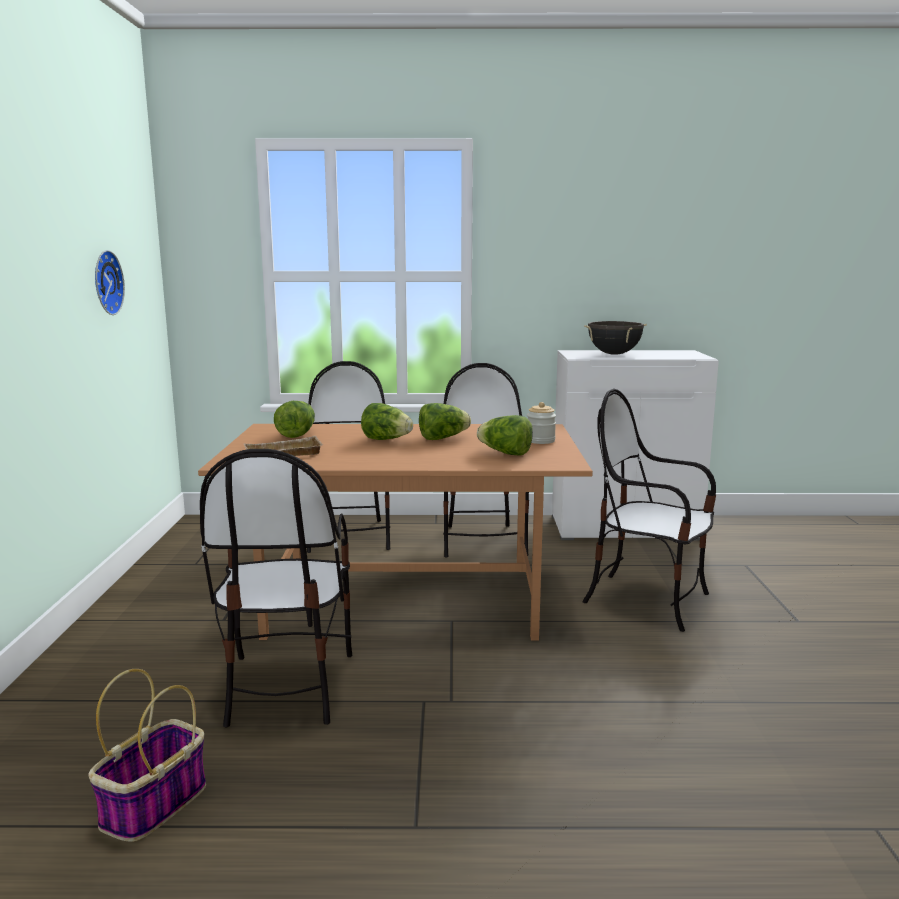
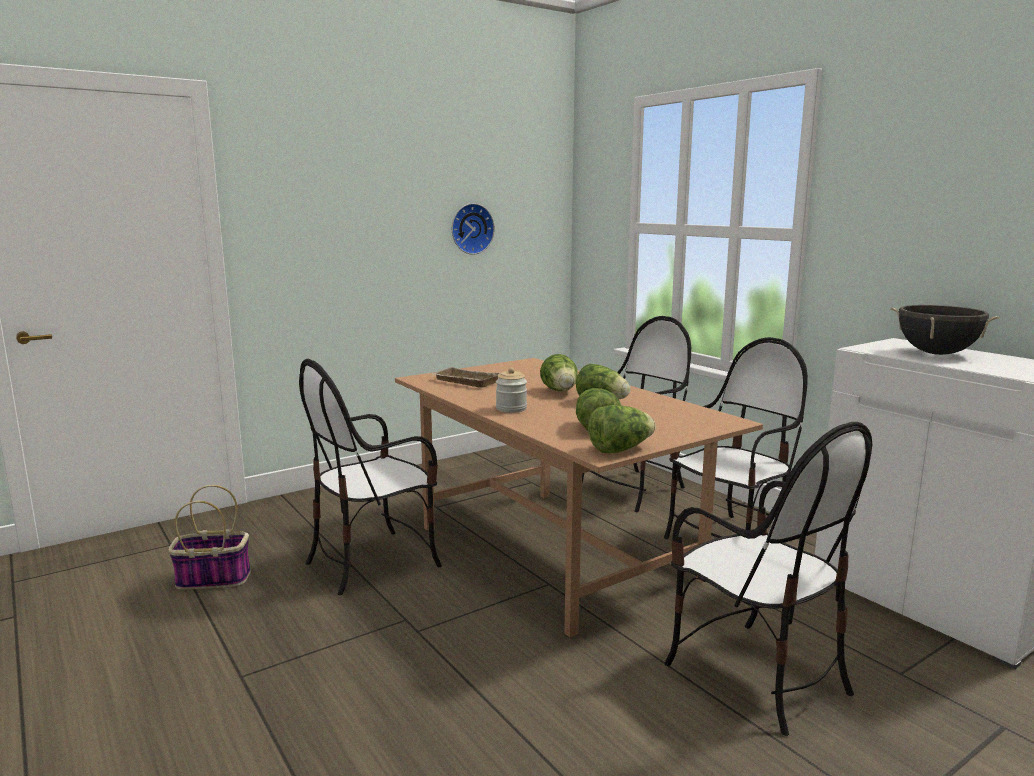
camera: 55 degrees right, 0 degrees up
(297, 434) = (525, 371): lettuce -> lettuce (620, 450)
(540, 441) = (669, 429): jar -> jar (511, 409)
(648, 600) = (756, 675): chair -> chair turned 150 degrees clockwise

